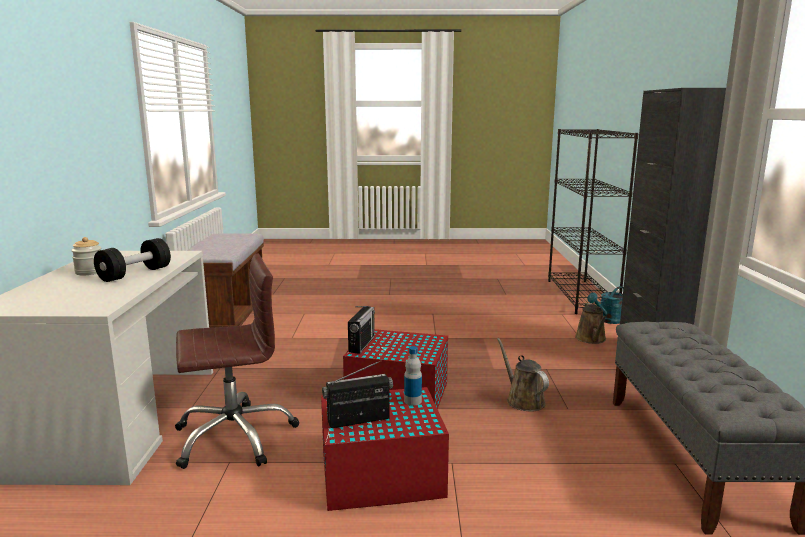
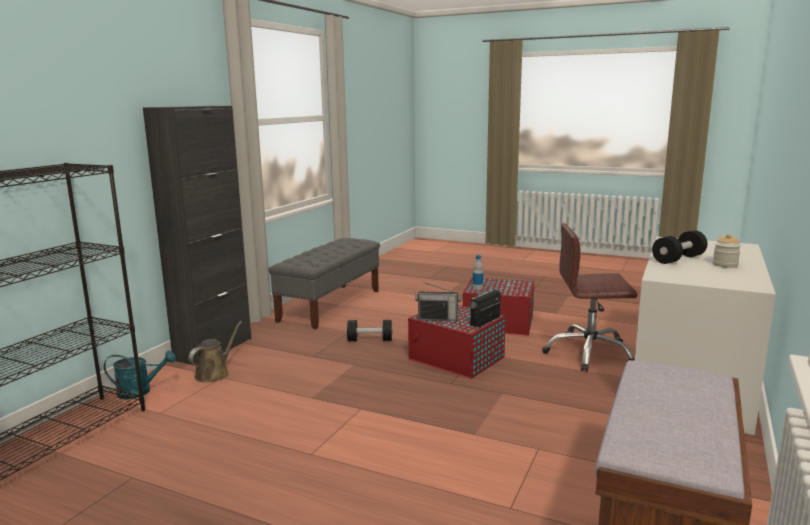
camera: 155 degrees left, 0 degrees up
(359, 420) = (513, 285): radio -> radio (438, 319)
(523, 400) = (370, 340): brown watering can -> black dumbbell

